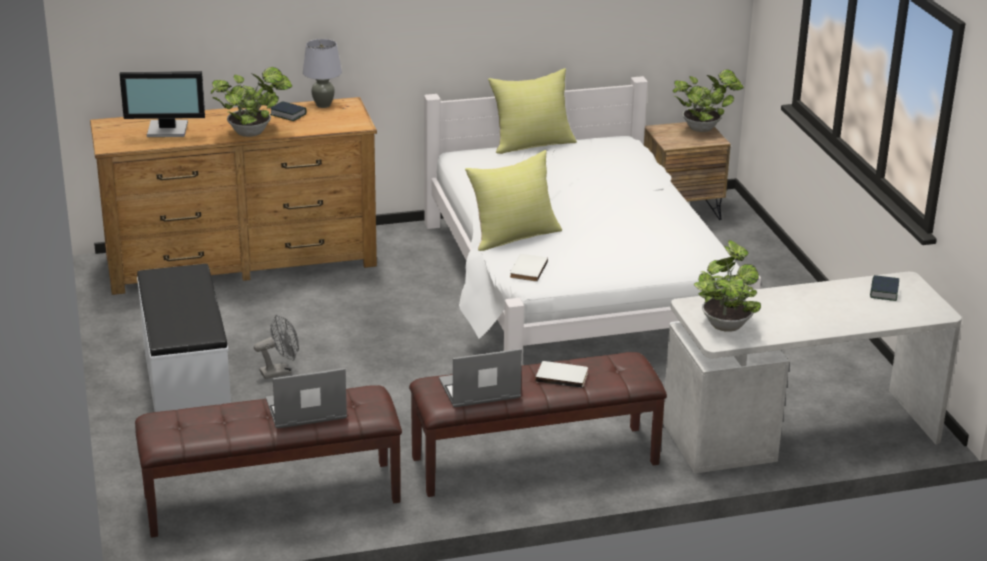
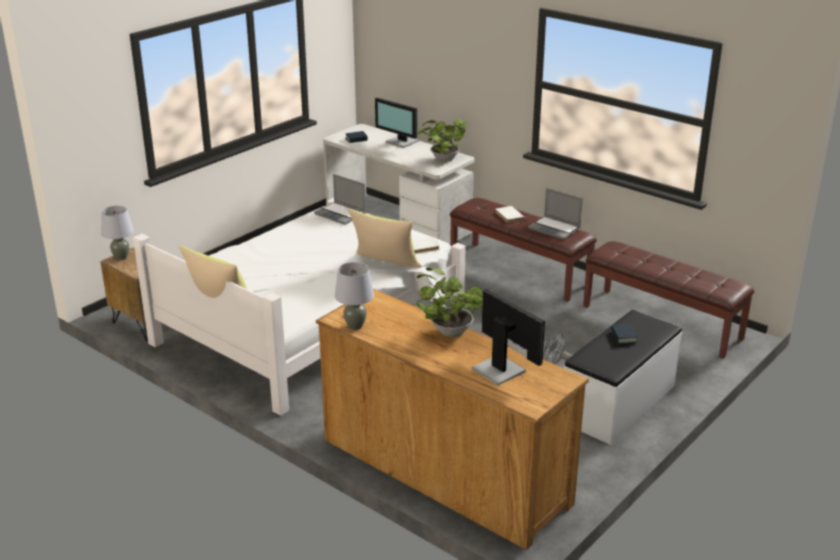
camera: 125 degrees left, 0 degrees up
(288, 114) = (394, 332): book -> book (623, 337)
(305, 411) = (647, 260): laptop -> laptop (341, 214)
(703, 128) = (121, 257): potted plant -> grey table lamp
(835, 320) = (401, 142): none -> monitor

